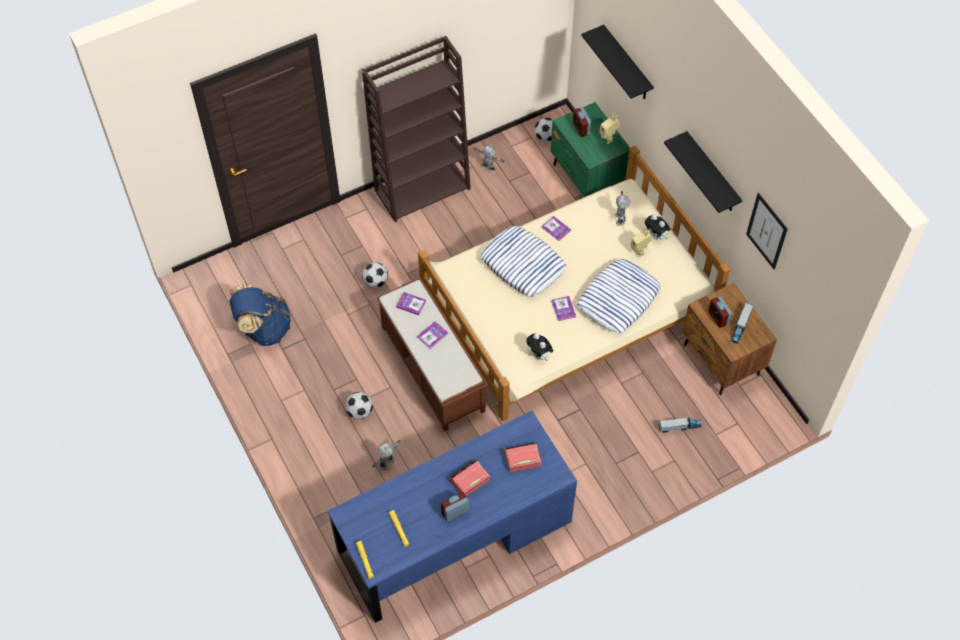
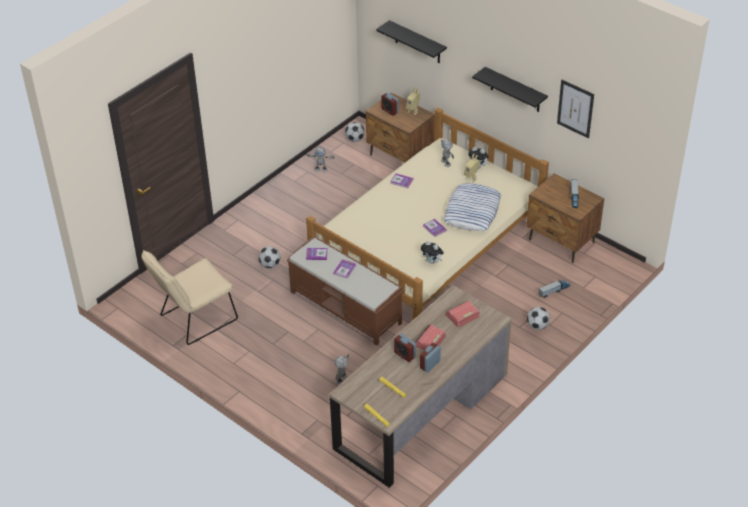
camera: 20 degrees left, 15 degrees down
(263, 328) = (194, 320): blue backpack -> beige chair
(360, 411) = (302, 352): football -> football (537, 326)
(423, 188) = (276, 195): brown bookcase -> none
(454, 536) = (421, 411): blue desk -> brown desk
(523, 265) = (389, 209): pillow -> none
(587, 178) = (400, 157): green nightstand -> brown nightstand
(718, 318) = (555, 197): alarm clock -> alarm clock (405, 355)

